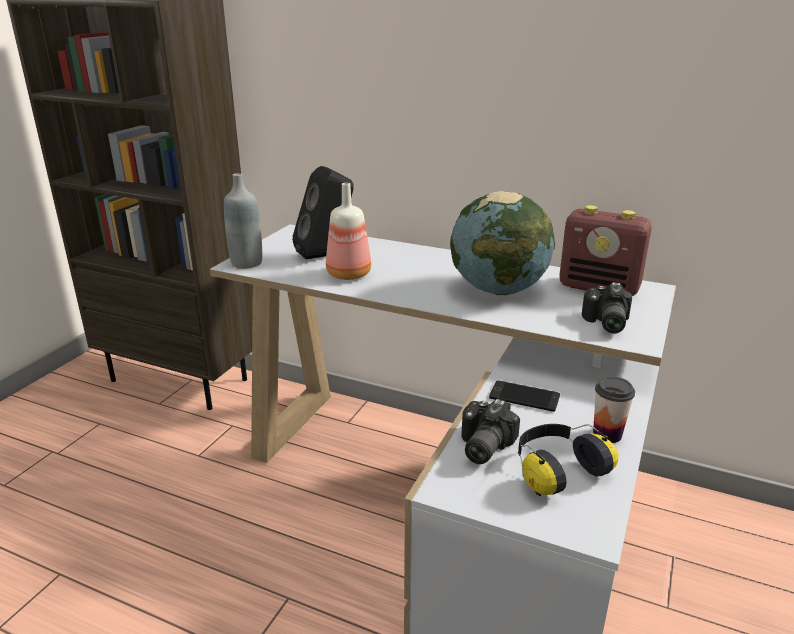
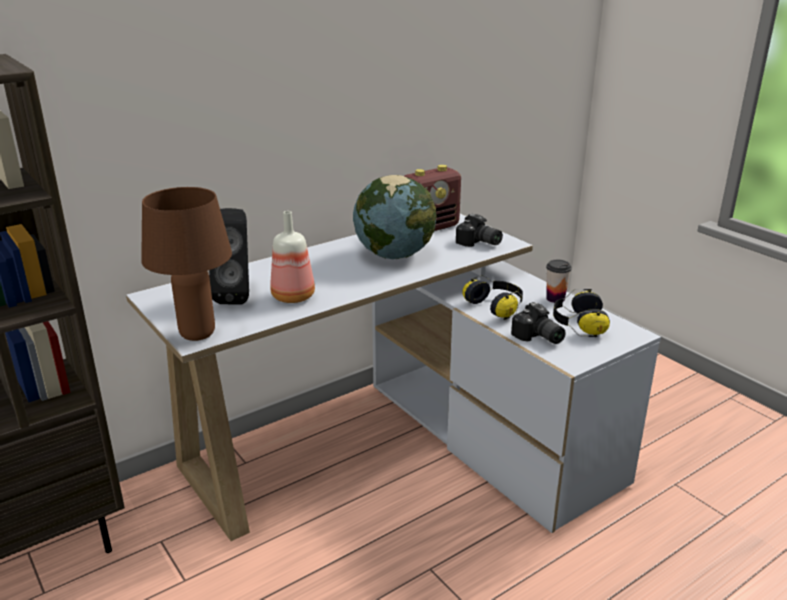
camera: 60 degrees left, 0 degrees up
(246, 263) = (198, 334): grey bottle -> brown table lamp
(524, 397) = (496, 307): phone -> headphones

